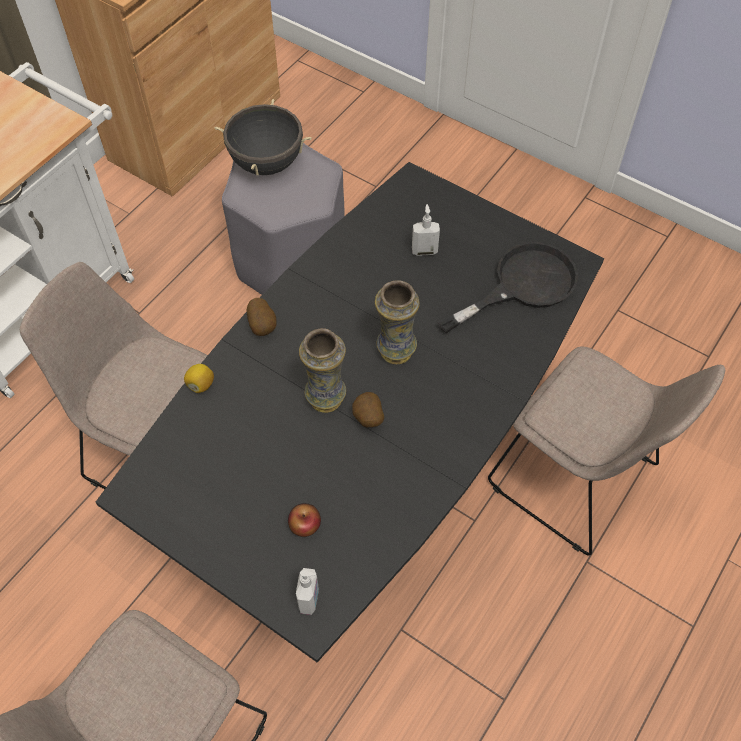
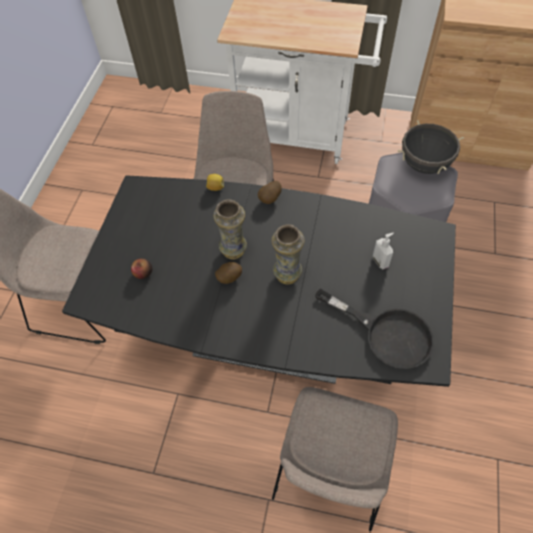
camera: 70 degrees right, 0 degrees up
(309, 599) = (97, 293): soap dispenser -> none

